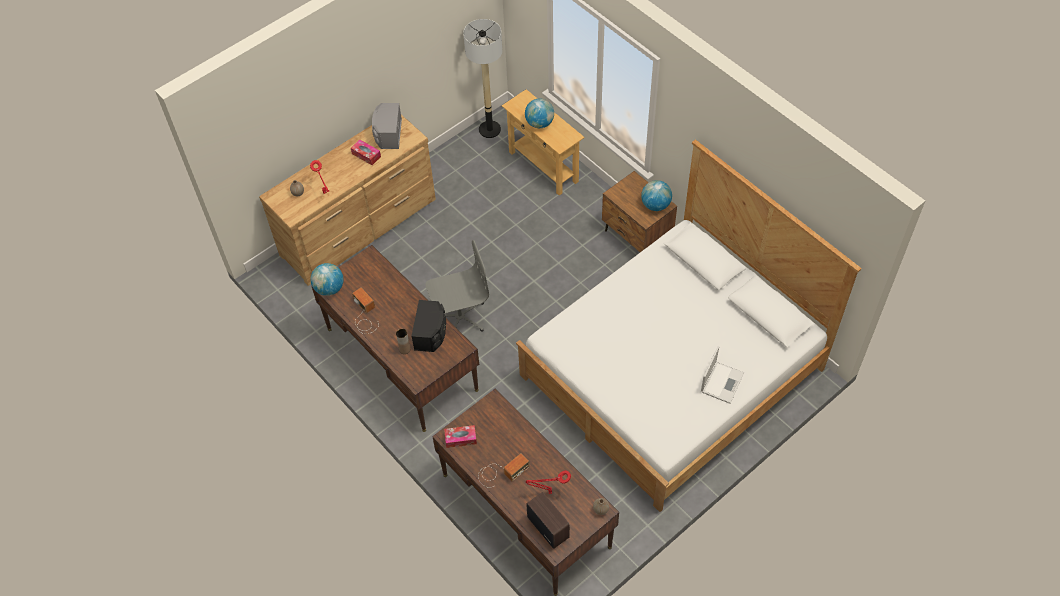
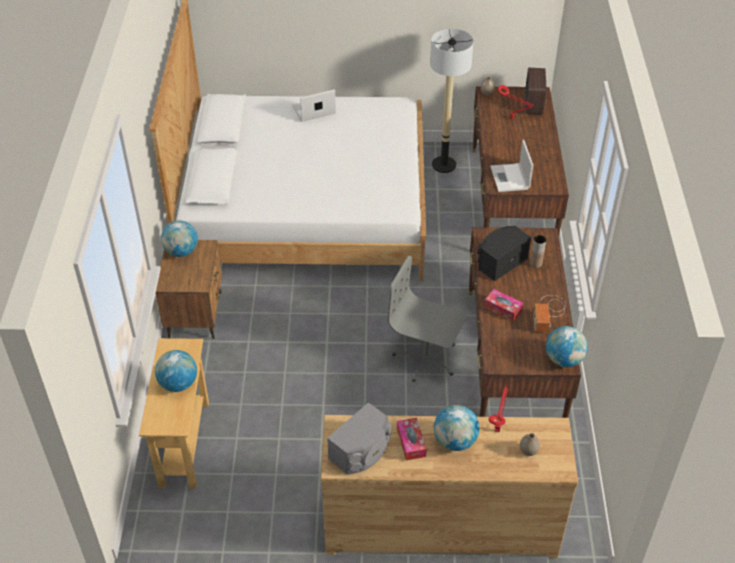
camera: 140 degrees left, 10 degrees down
(343, 171) = (455, 441): none -> globe
(460, 439) = (547, 180): tissue box -> tissue box (503, 308)
(489, 129) = (181, 534): floor lamp -> floor lamp (444, 165)
(491, 418) = (510, 178): none -> laptop
(501, 472) = (535, 146): radio -> none

